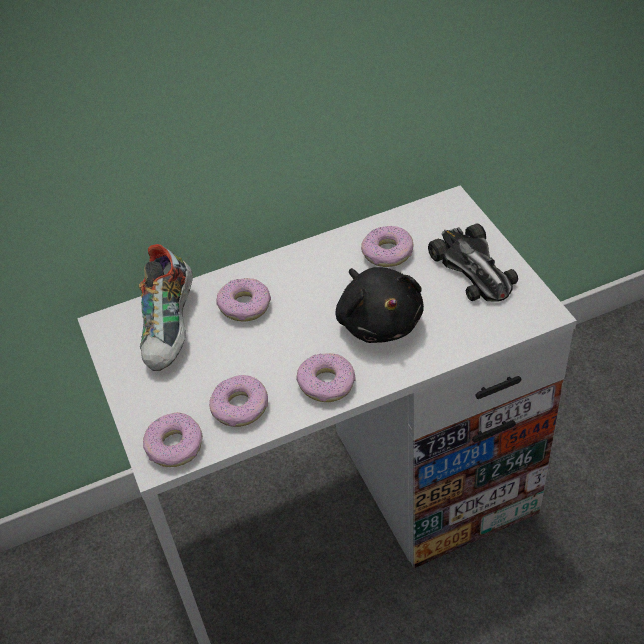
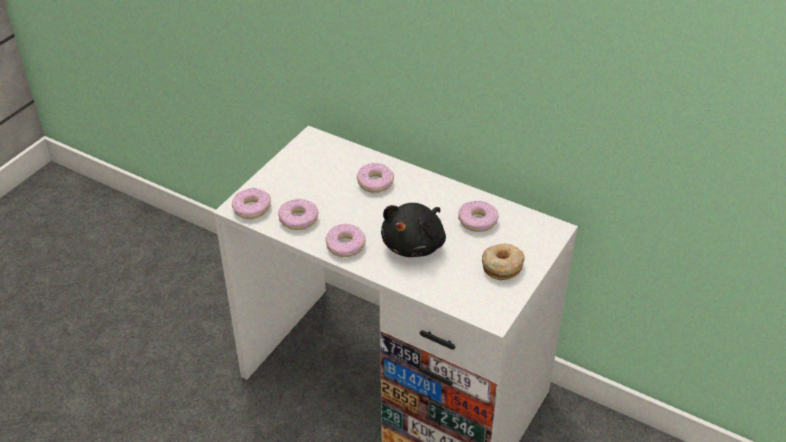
camera: 50 degrees right, 5 degrees down
(171, 328) = (331, 163): shoe -> none
(472, 268) = (502, 266): toy car -> donut

